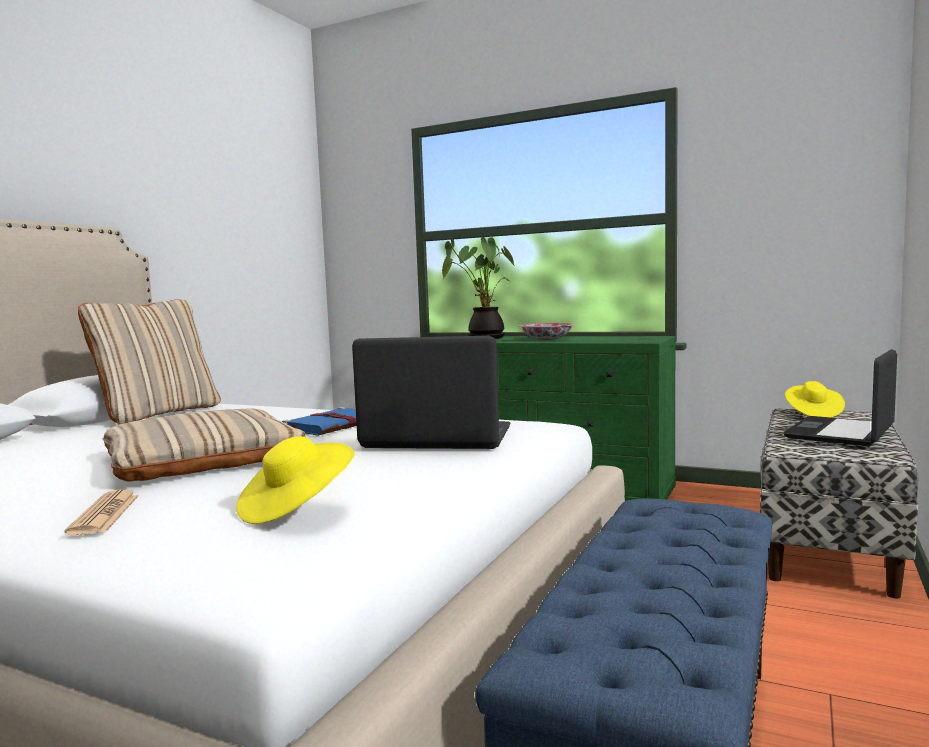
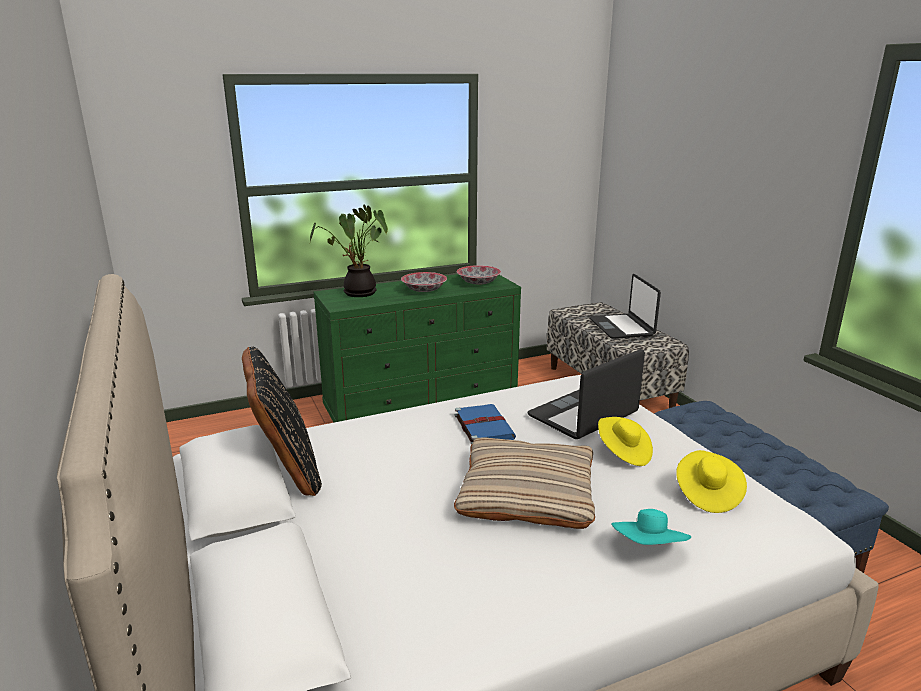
camera: 50 degrees left, 15 degrees up
(105, 514) = (649, 549): newspaper -> turquoise hat
(158, 414) = (286, 470): beige pillow -> black pillow
(621, 339) = (478, 282): none -> bowl
(813, 414) = (577, 311): yellow hat -> yellow hat (623, 453)

